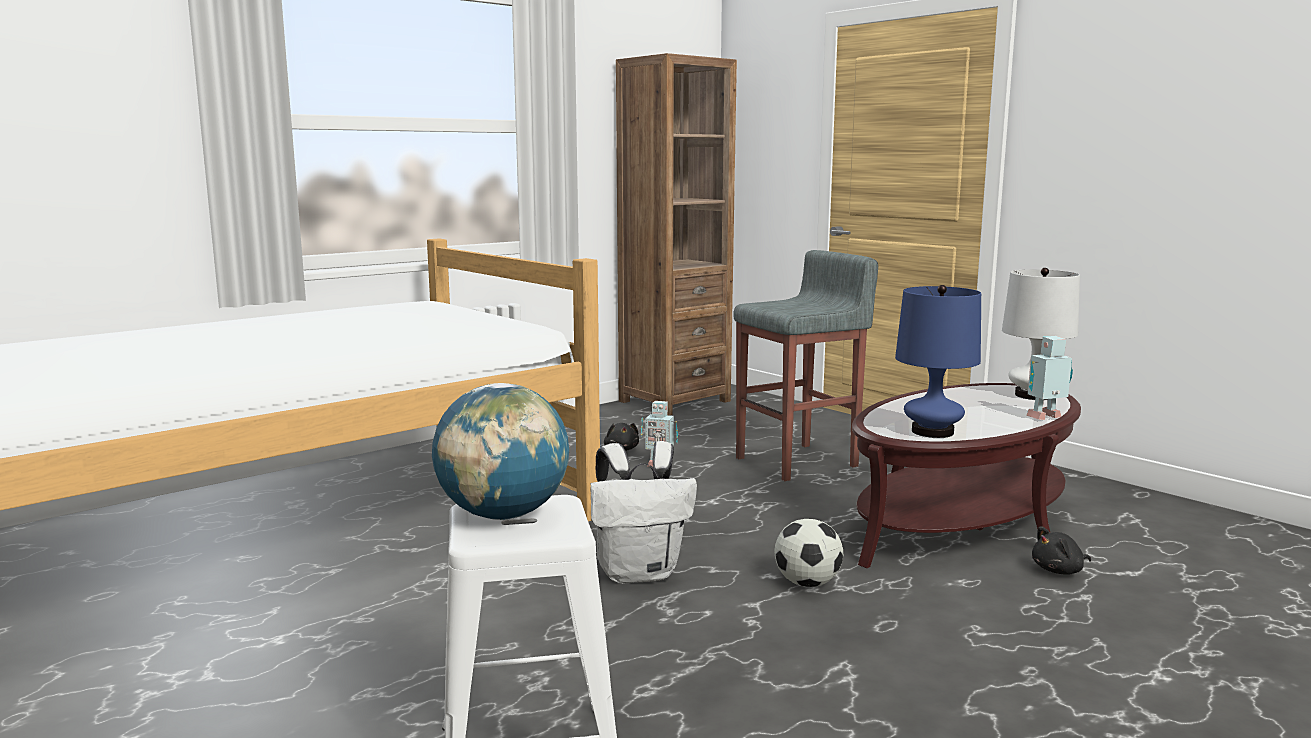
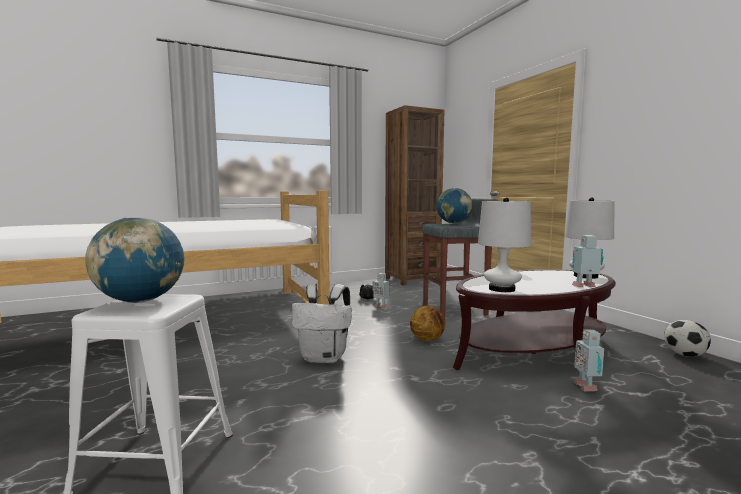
camera: 15 degrees right, 5 degrees down
(788, 521) = (428, 339): none -> basketball
(792, 302) = (453, 223): none -> globe
(807, 583) = (414, 374): football -> football (684, 355)
(932, 432) = (502, 289): blue table lamp -> white table lamp
(1059, 571) = (586, 386): black plush toy -> toy robot

